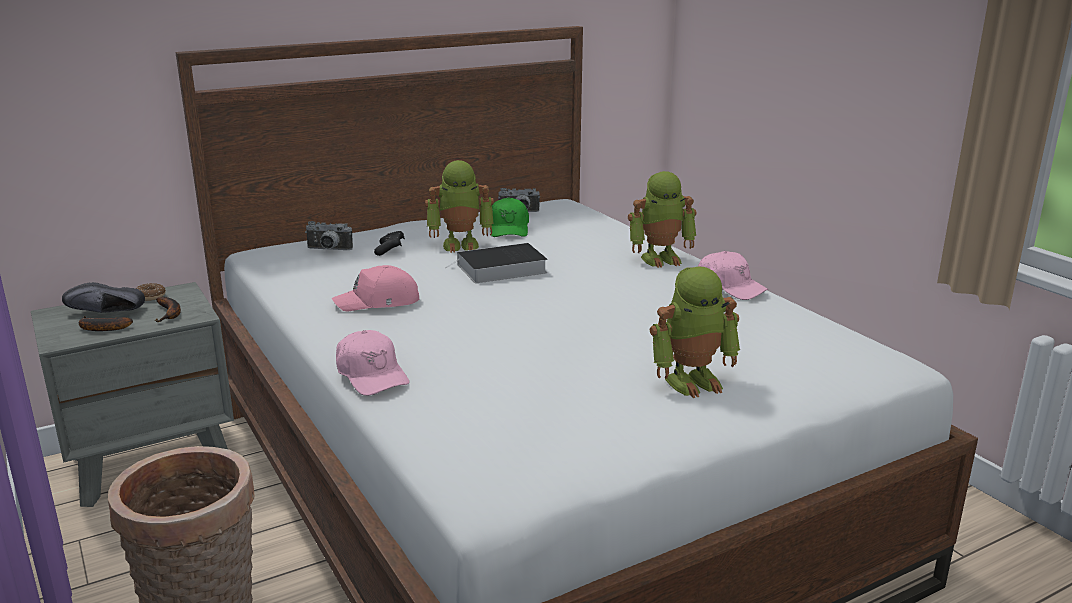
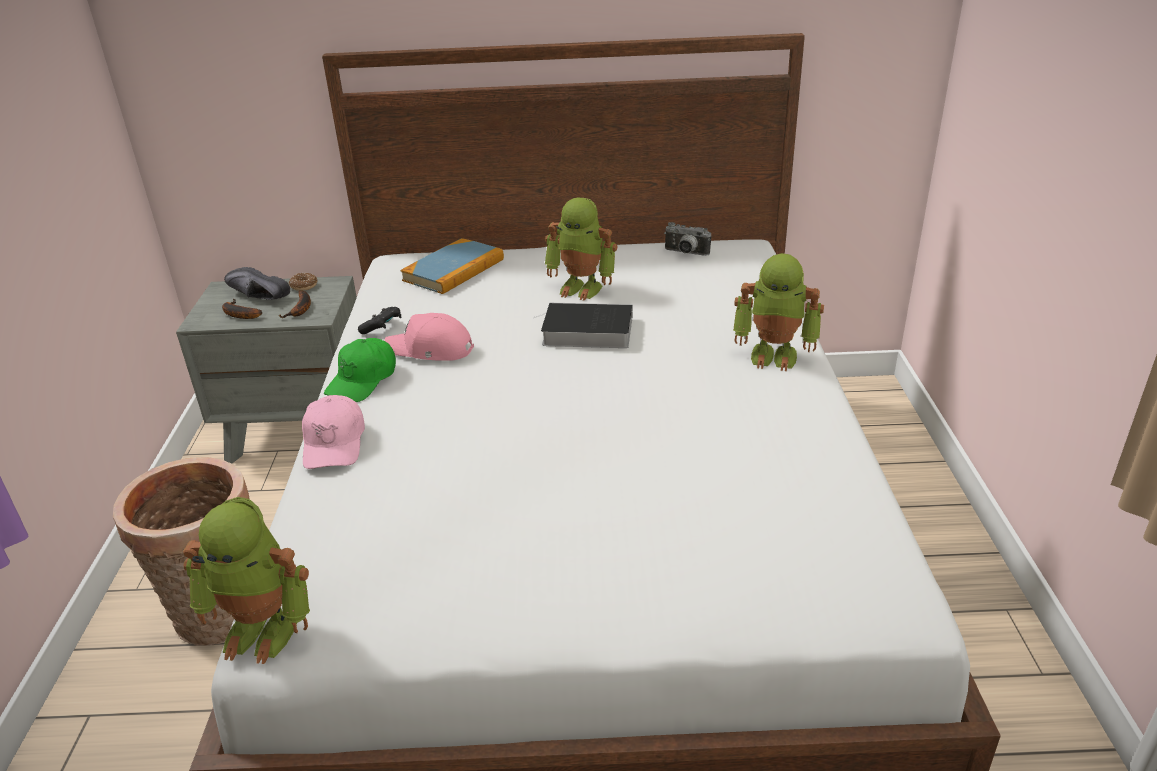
camera: 30 degrees right, 10 degrees up
(328, 250) = (454, 270): camera -> book
(390, 250) = (508, 282): black game controller -> black game controller (382, 328)
(509, 229) = (651, 275): green cap -> green cap (363, 380)
(692, 380) = (621, 549): toy robot -> toy robot (264, 629)
(730, 287) = (811, 420): pink cap -> none

